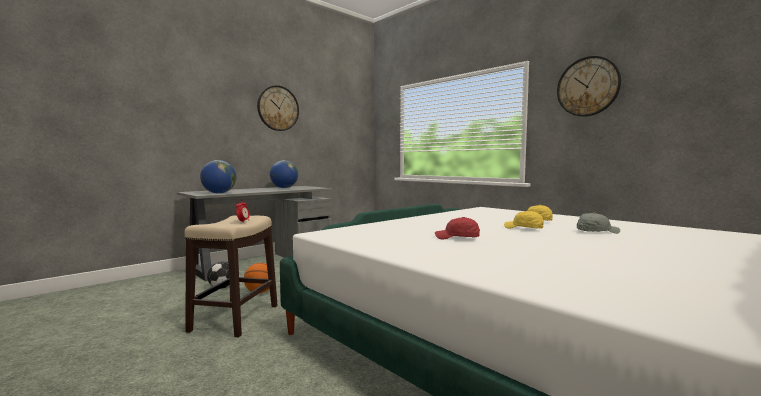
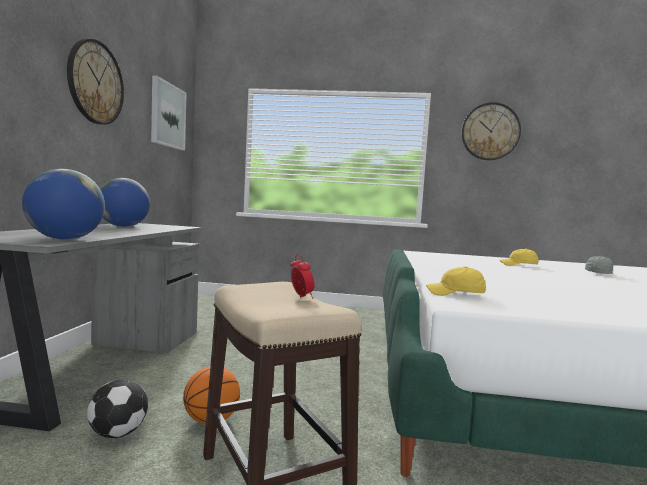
camera: 40 degrees left, 0 degrees up
(343, 116) = (167, 115): none -> picture
(457, 238) = (578, 292): red cap -> none
(523, 229) = (555, 275): yellow cap -> yellow cap (456, 294)

